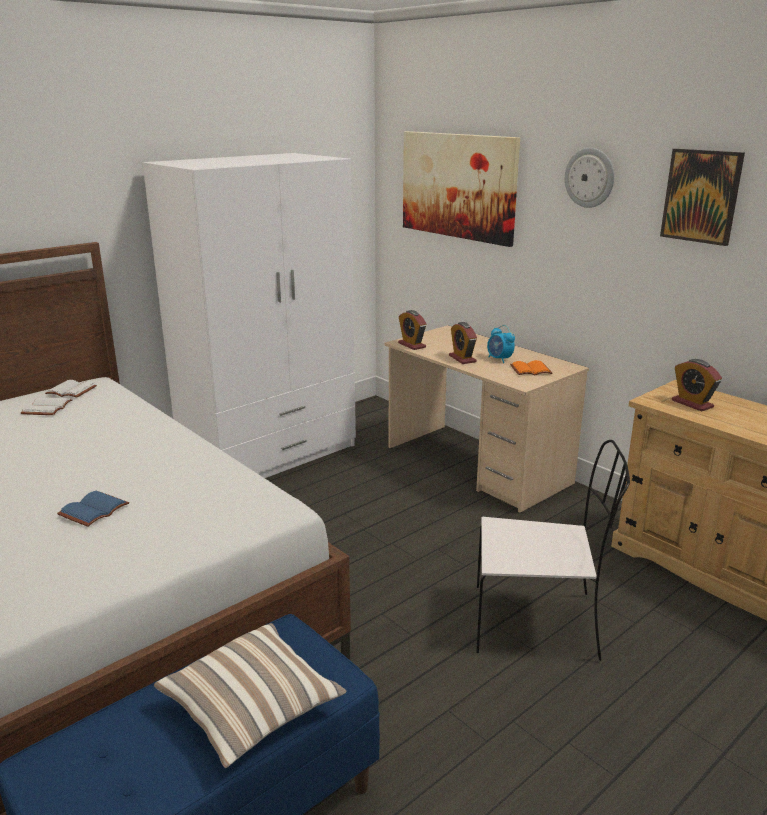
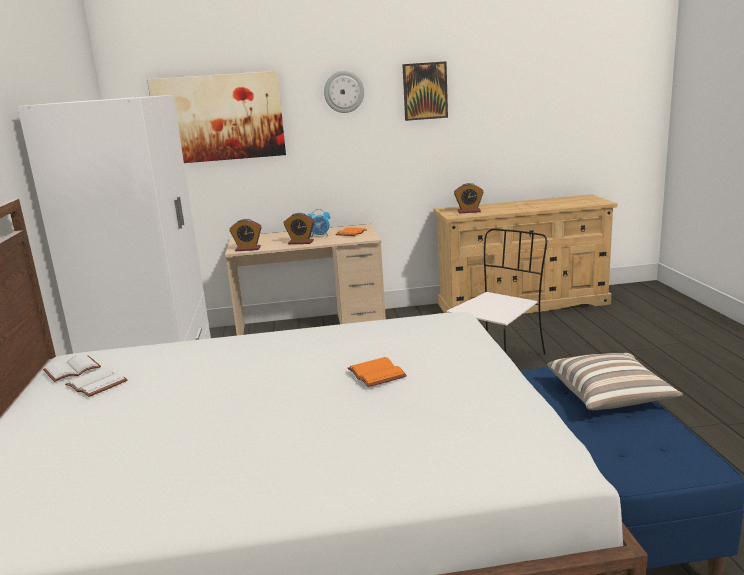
camera: 55 degrees left, 5 degrees down
(93, 509) = (374, 374): blue book -> orange book

